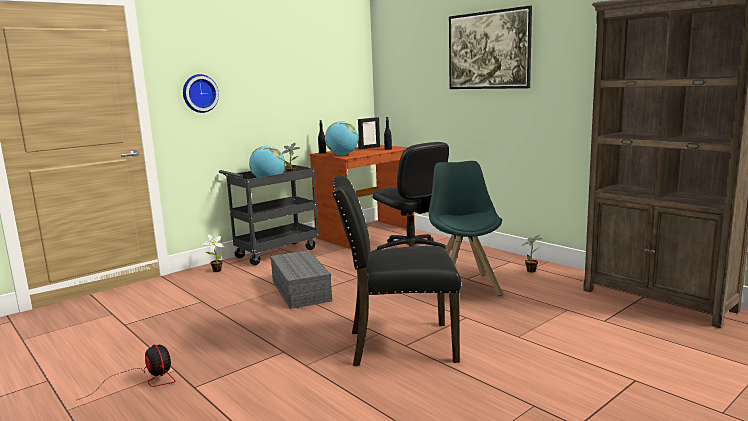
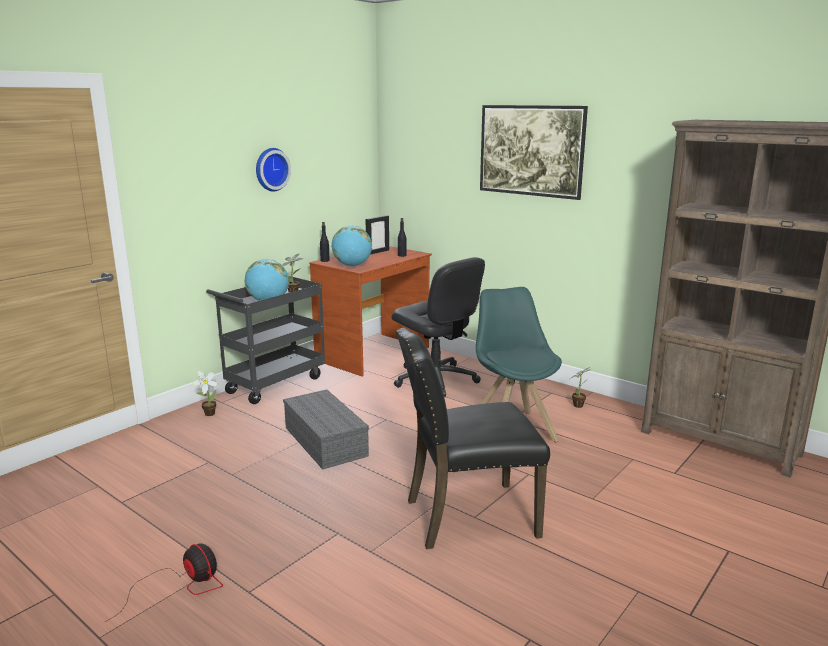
camera: 10 degrees left, 5 degrees up
(199, 93) = (183, 196): wall clock -> wall clock (270, 169)

